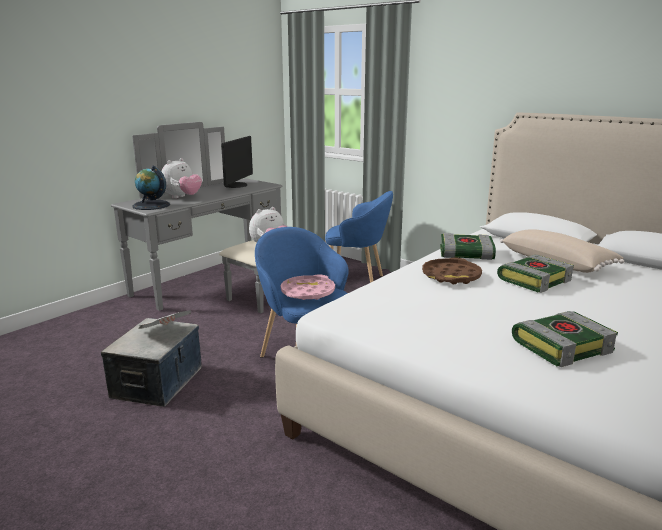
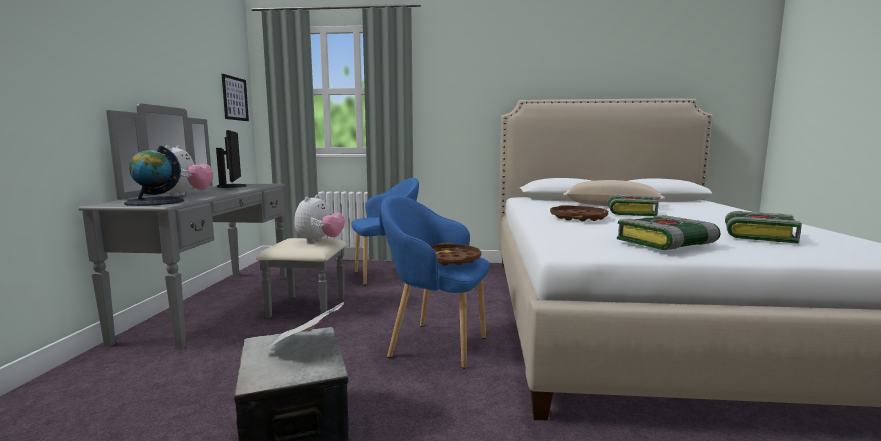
camera: 35 degrees left, 10 degrees down
(260, 100) = (235, 98): none -> picture
(307, 292) = (449, 260): pink tray -> brown tray
(465, 254) = (546, 208): book -> book (665, 243)

